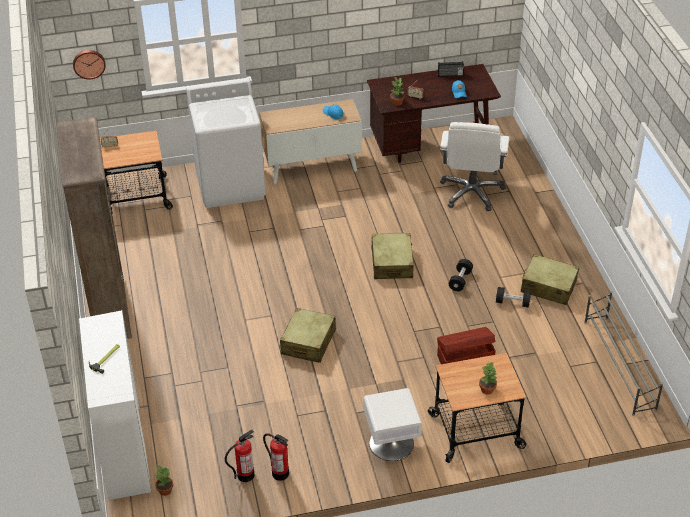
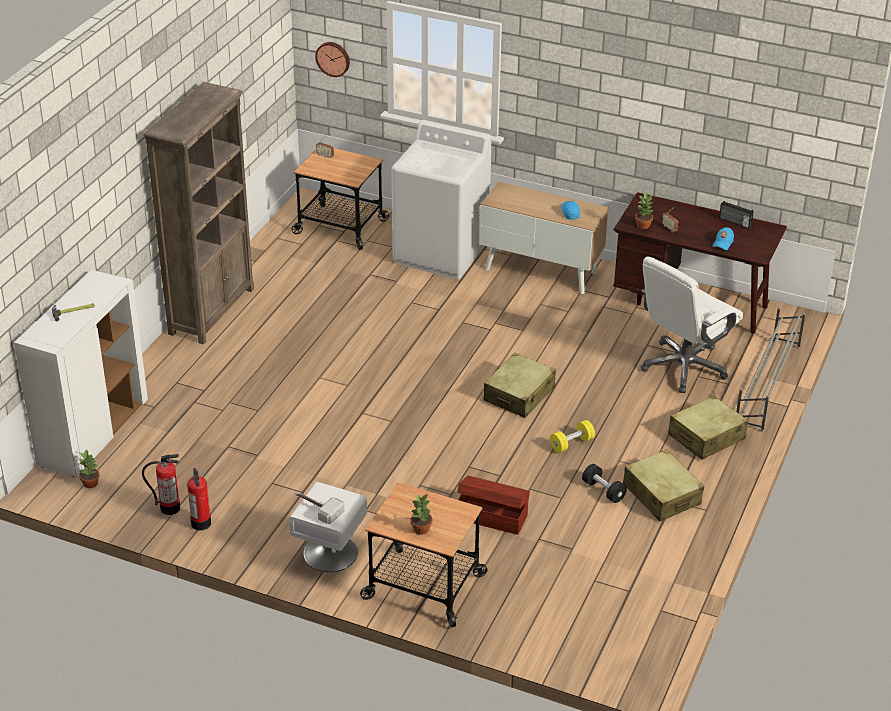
camera: 35 degrees right, 5 degrees down
(308, 342) = (354, 425): beige suitcase -> beige suitcase (706, 437)
(387, 414) = (317, 508): none -> hammer
(460, 280) = (571, 443): black dumbbell -> yellow dumbbell
(619, 365) = (650, 607): grey shoe rack -> grey shoe rack (767, 385)

